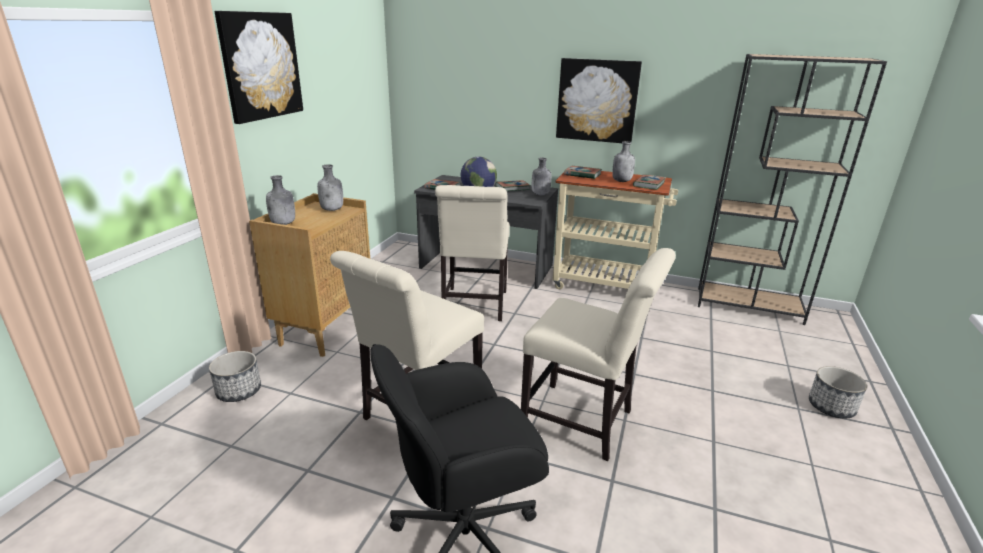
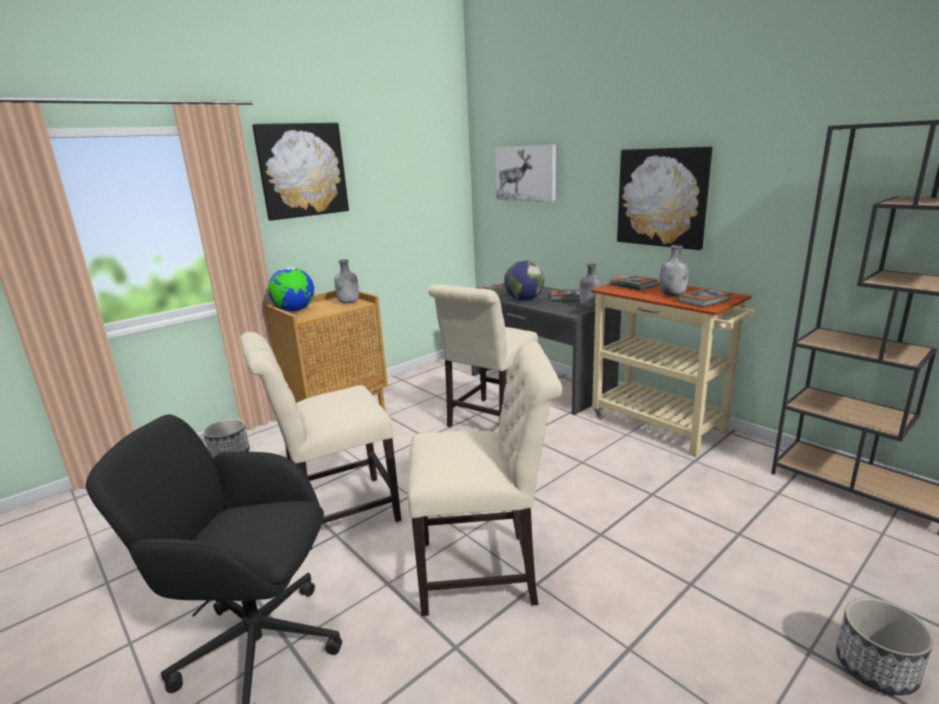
camera: 30 degrees right, 5 degrees down
(283, 224) = (294, 311): grey bottle -> globe
(457, 73) = (526, 173): none -> picture
(584, 423) = (486, 572): beige chair -> beige chair turned 60 degrees counterclockwise

